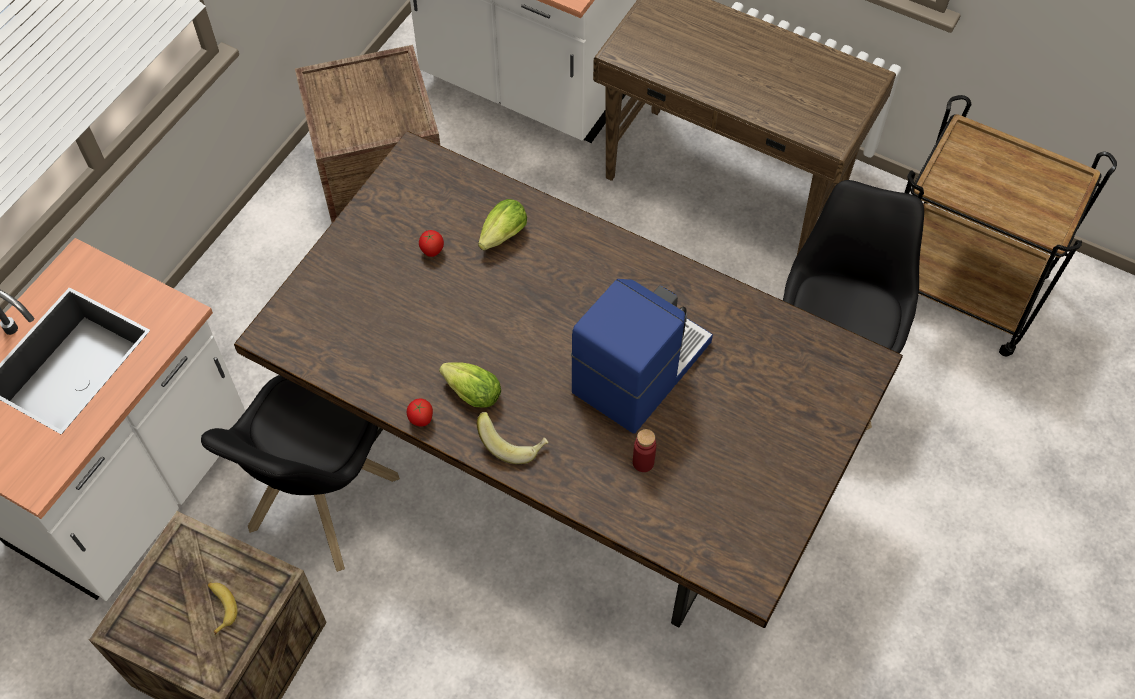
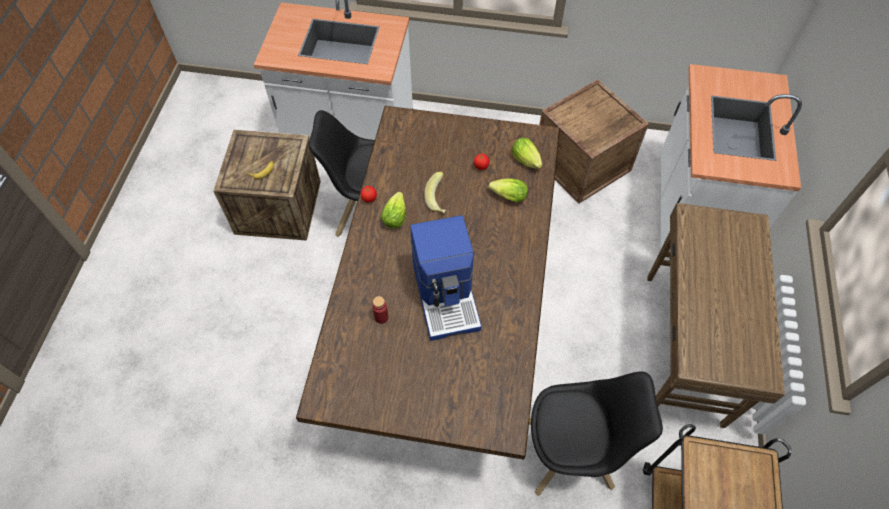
camera: 70 degrees right, 0 degrees up
(451, 191) = (527, 162): none -> lettuce
(513, 443) = (370, 247): banana -> banana (439, 199)
(639, 367) = (447, 295): coffee machine -> coffee machine turned 60 degrees clockwise

